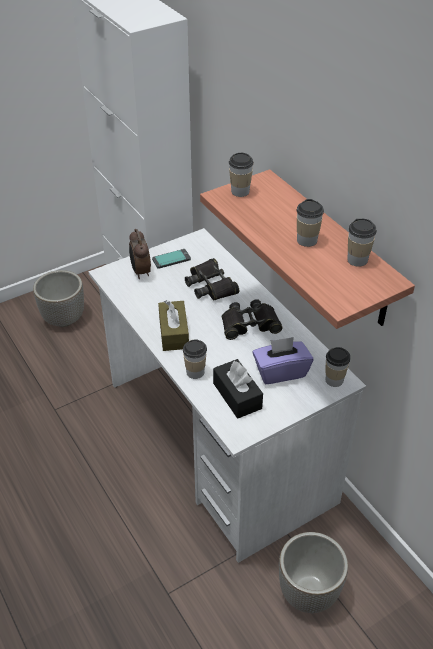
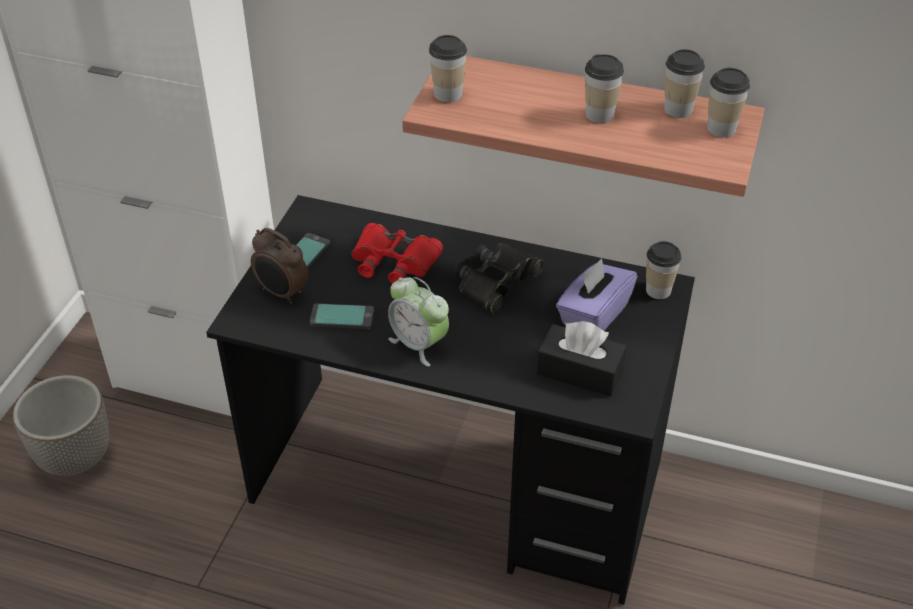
camera: 40 degrees left, 0 degrees up
(154, 299) = (342, 317): none -> phone
(174, 333) = (419, 344): brown tissue box -> alarm clock
(195, 372) = (501, 374): cup -> cup (721, 128)
(211, 285) = (394, 261): black binoculars -> red binoculars
(218, 441) = (457, 484): white desk -> black desk
(309, 592) = (725, 580): planter -> none

